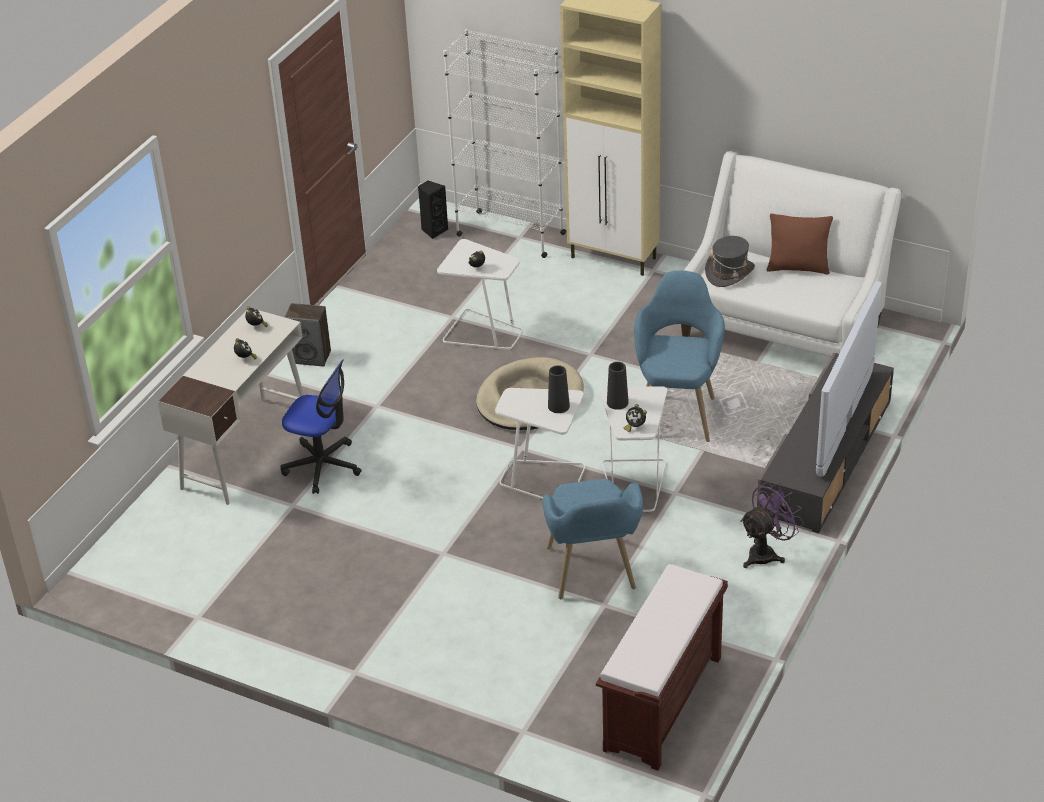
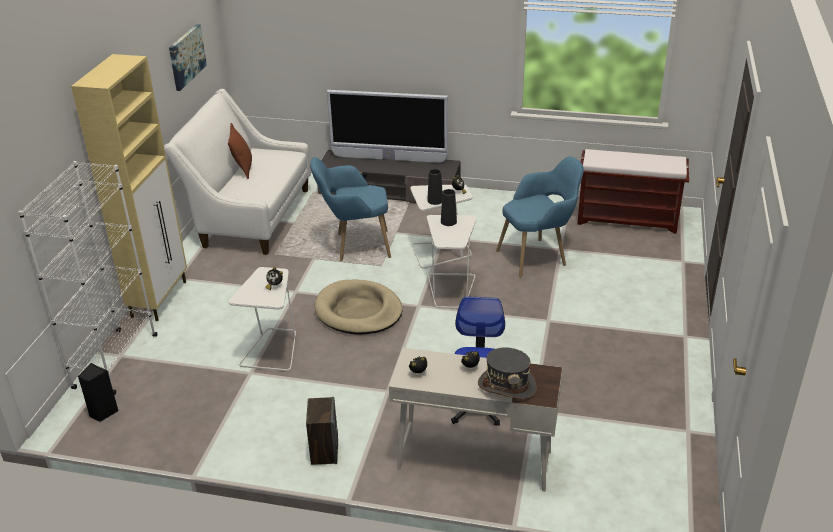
camera: 105 degrees left, 5 degrees down
(729, 273) = (251, 192): grey hat -> grey hat (507, 386)
(767, 553) = (484, 201): purple fan -> none
(840, 105) = (186, 56): none -> picture

